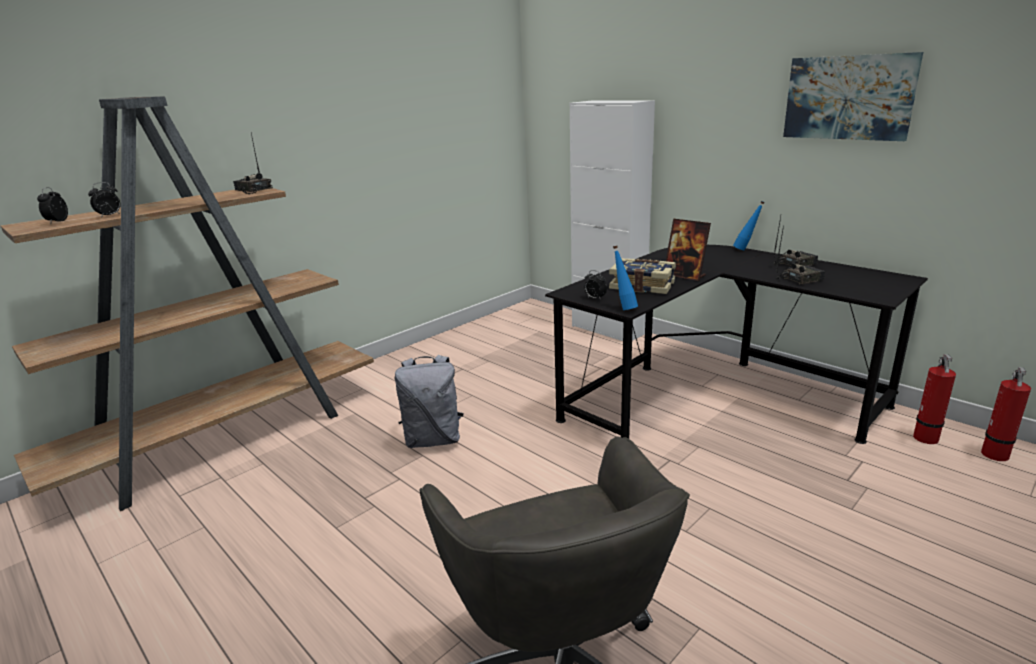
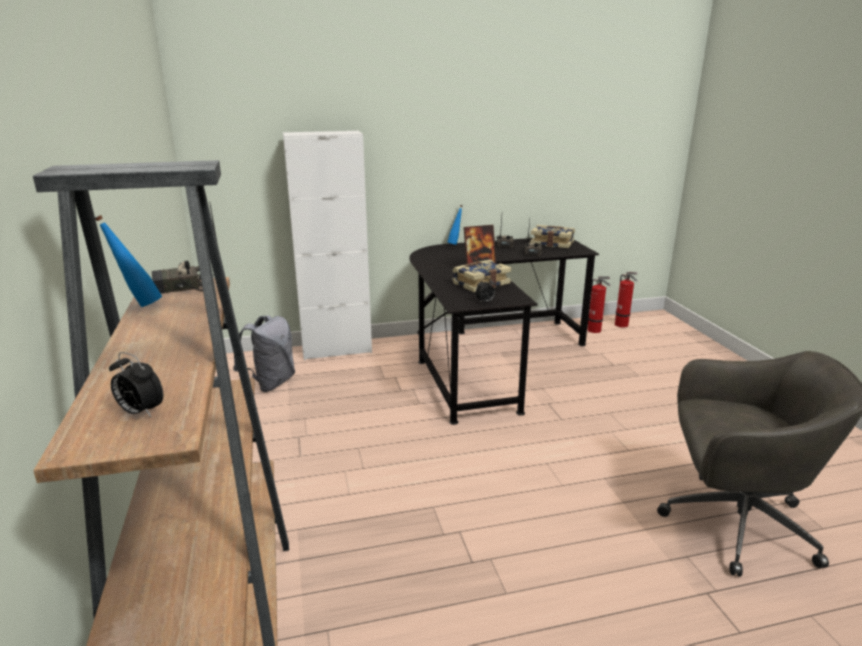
camera: 60 degrees left, 0 degrees up
(110, 216) = (180, 372): alarm clock -> none
(433, 439) = (412, 492): grey backpack -> grey backpack (270, 383)
(623, 308) = (517, 300): blue bottle -> blue bottle (138, 305)
(848, 97) = (511, 125): picture -> none
(867, 279) = (552, 243): none -> book

